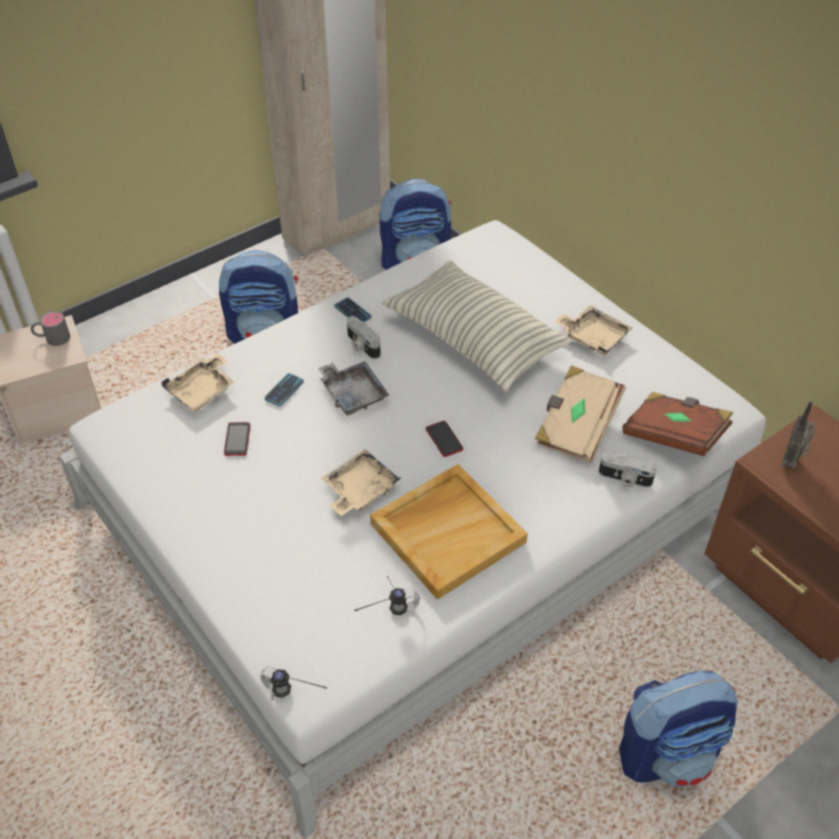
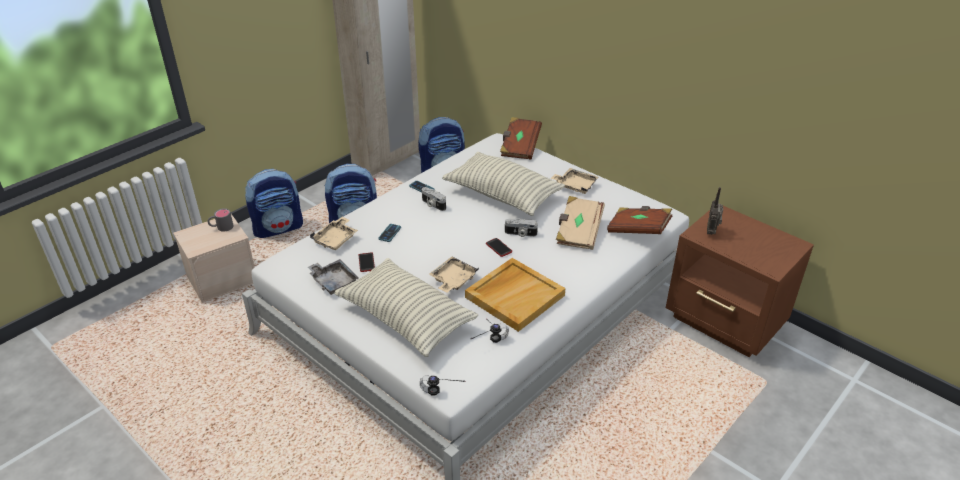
camera: 10 degrees left, 10 degrees down
(272, 550) = (406, 318): none -> pillow
(353, 394) = (434, 230): grey tray -> grey tray (333, 281)
(523, 252) = (519, 147): none -> brown book
(624, 479) = (615, 256): camera -> camera (520, 234)
(668, 753) = (671, 420): backpack -> backpack (278, 228)

